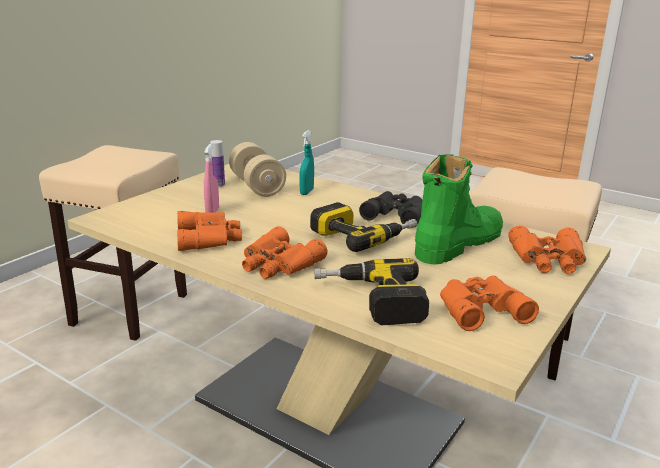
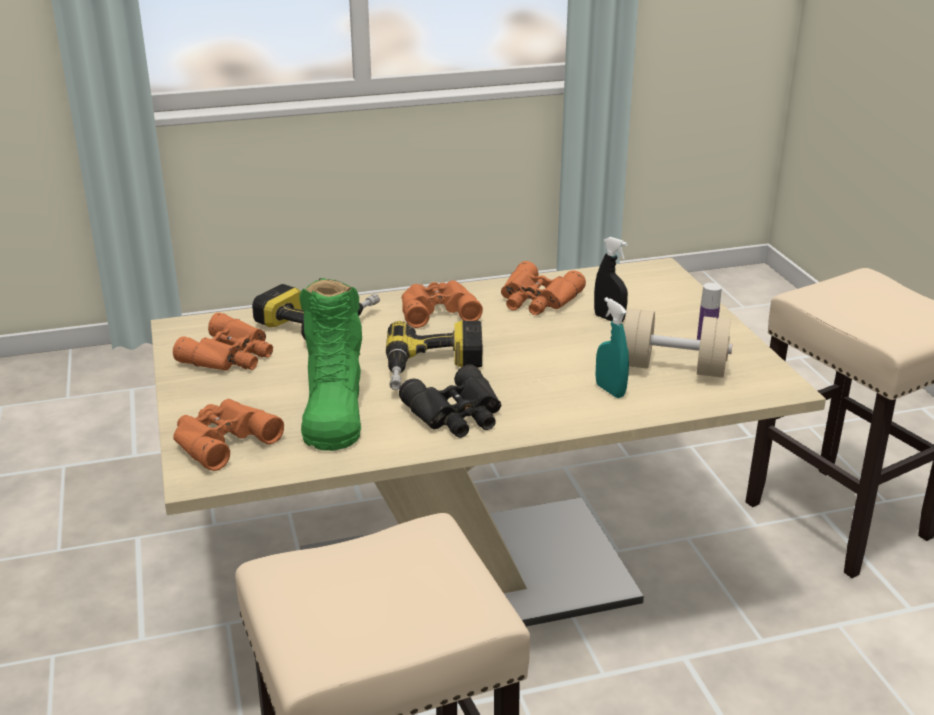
camera: 130 degrees right, 5 degrees up
(212, 212) = (609, 318): pink spray bottle -> black spray bottle

